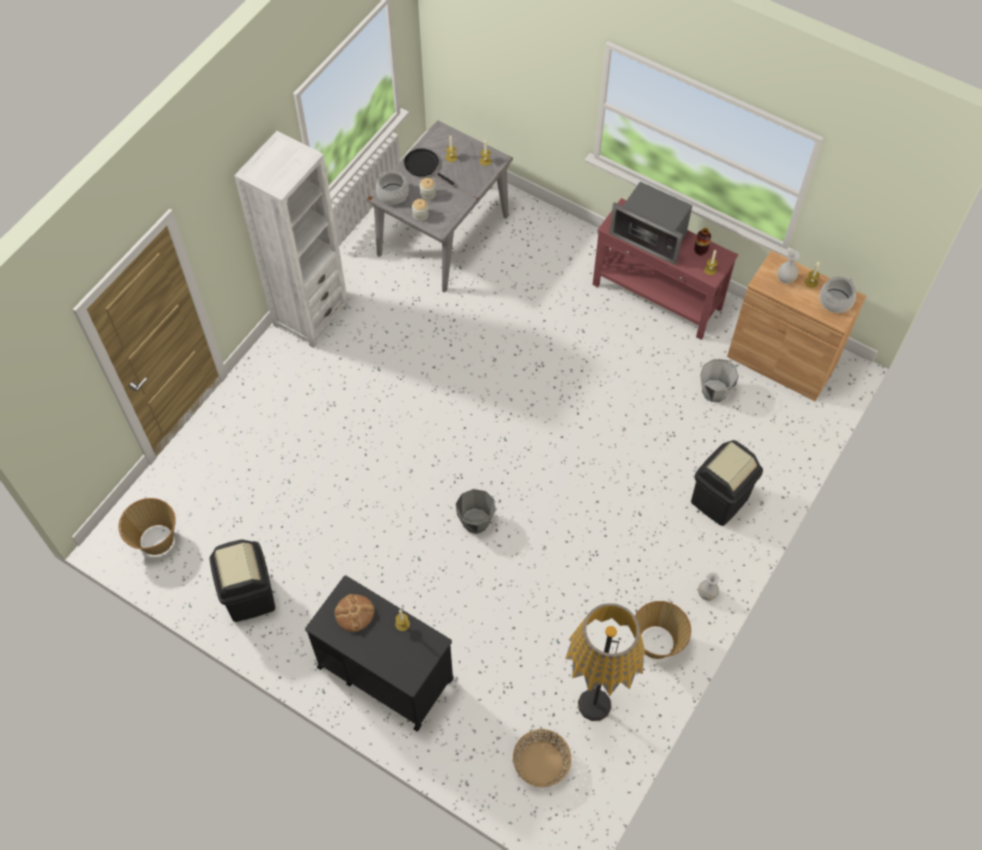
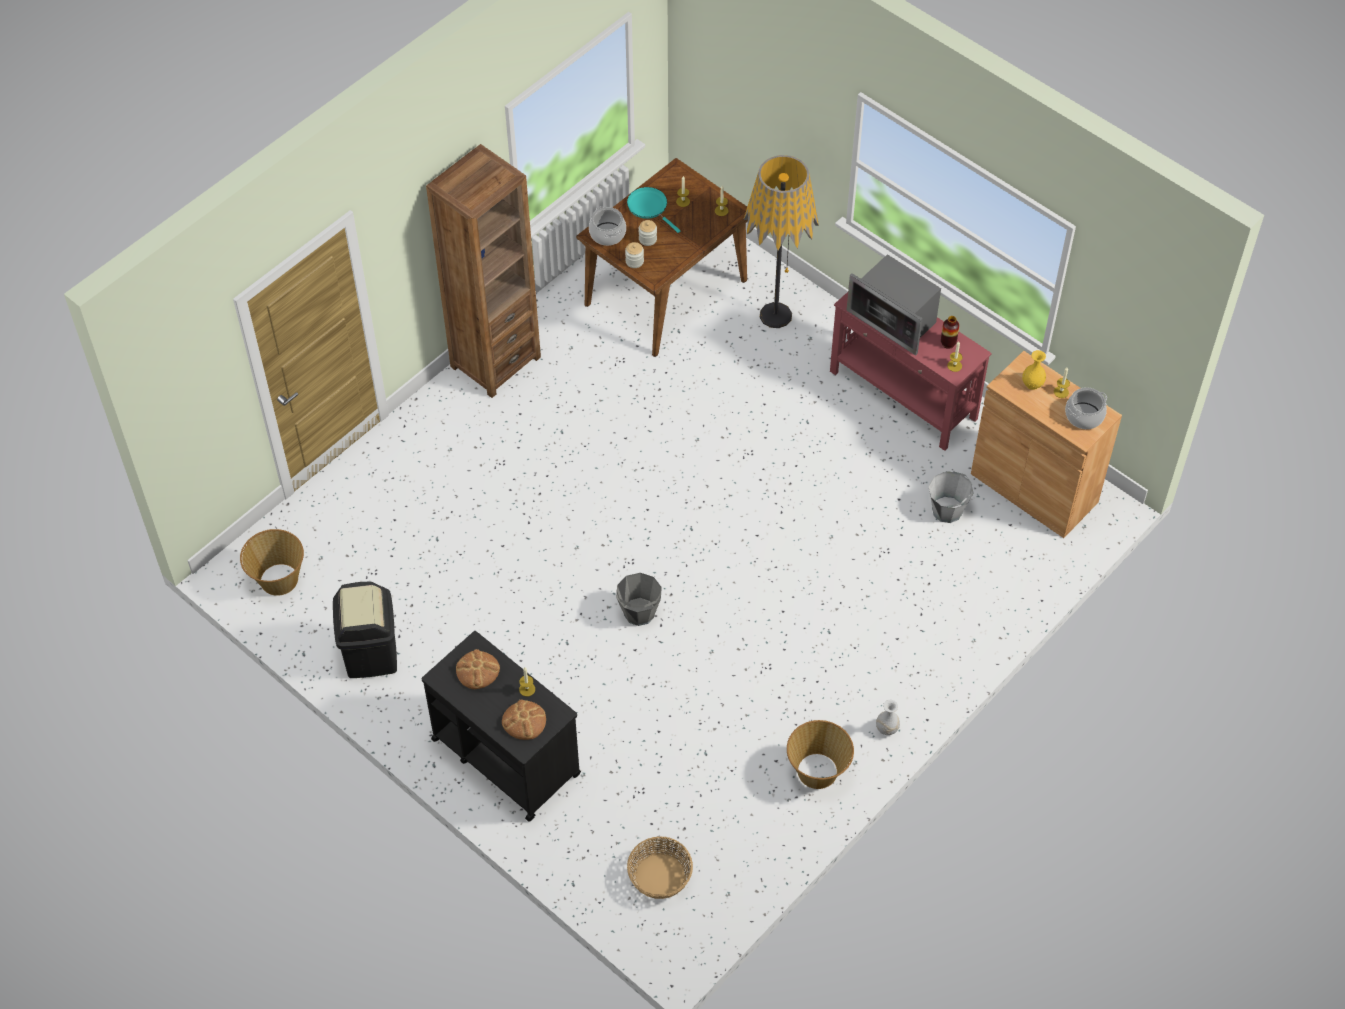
camera: 10 degrees right, 5 degrees down
(310, 315) = (495, 362): white bookcase -> brown bookcase
(405, 655) = (524, 721): none -> bread
(423, 166) = (649, 207): black frying pan -> turquoise frying pan
(442, 236) = (665, 293): grey dining table -> brown dining table
(594, 704) = (733, 825): floor lamp -> floor lamp (776, 315)
(719, 499) = (925, 629): black trash can -> none
(785, 278) = (1032, 384): white vase -> yellow vase

